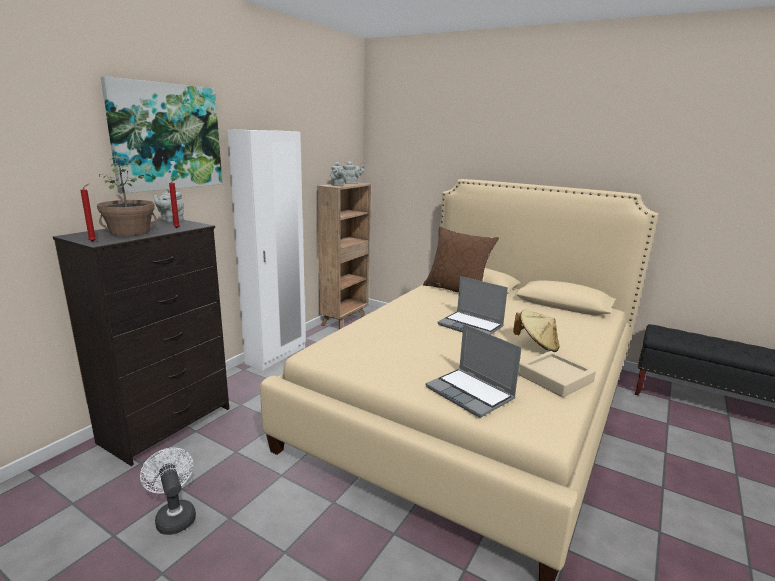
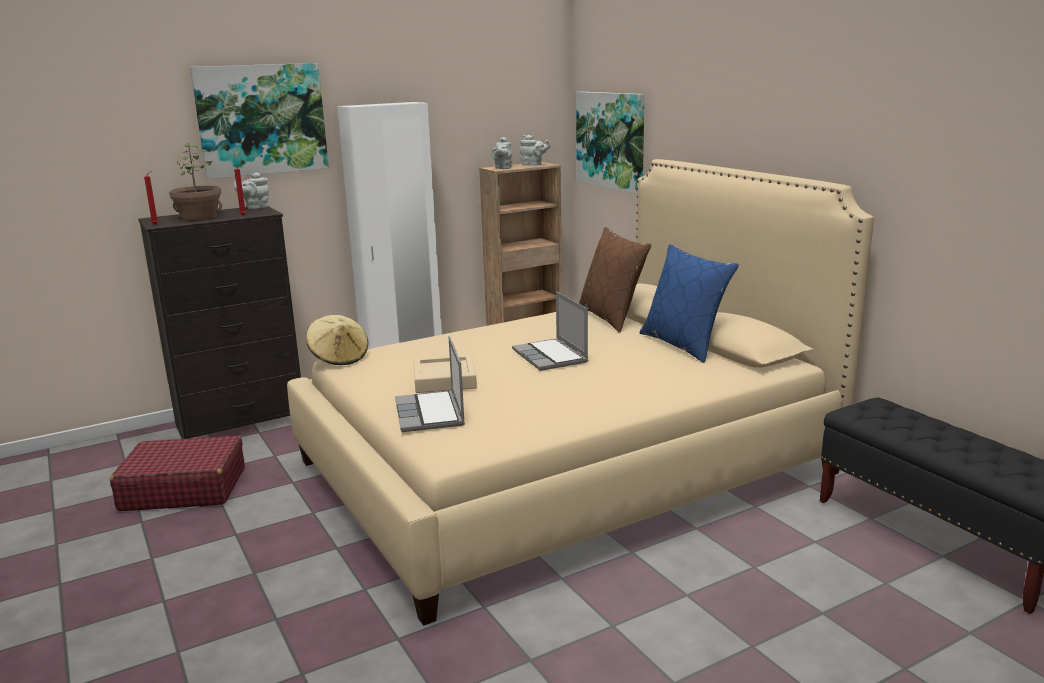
camera: 30 degrees right, 0 degrees up
(174, 516) = (183, 489): white fan -> red suitcase
(405, 166) = (611, 140): none -> picture
(532, 305) = (684, 344): none -> blue pillow
(536, 345) = (595, 386): beige hat -> beige hat (339, 358)
(555, 378) = (550, 418): beige tray -> beige tray (444, 380)

